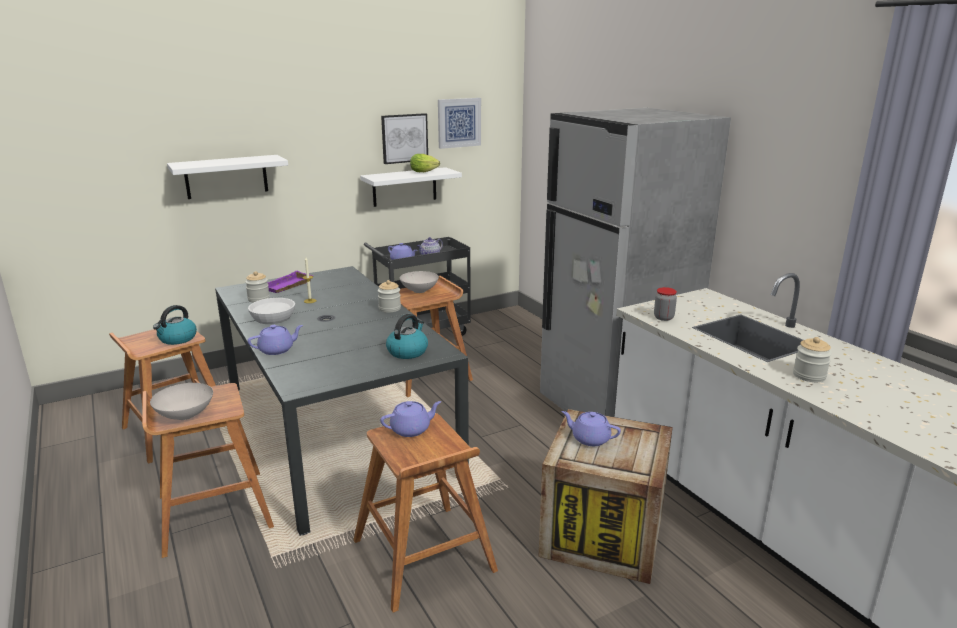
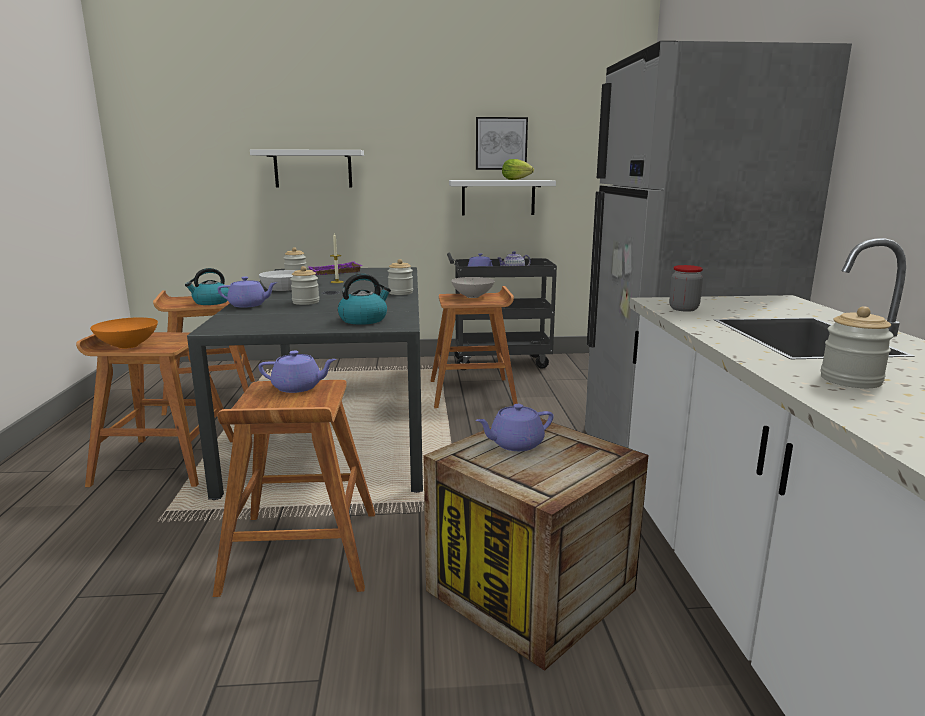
camera: 25 degrees right, 5 degrees down
(184, 415) = (127, 346): white bowl -> orange bowl
(324, 336) = (306, 302): none -> jar
(459, 122) = (567, 130): picture -> none
(589, 439) = (515, 444): purple teapot -> purple teapot turned 75 degrees counterclockwise

